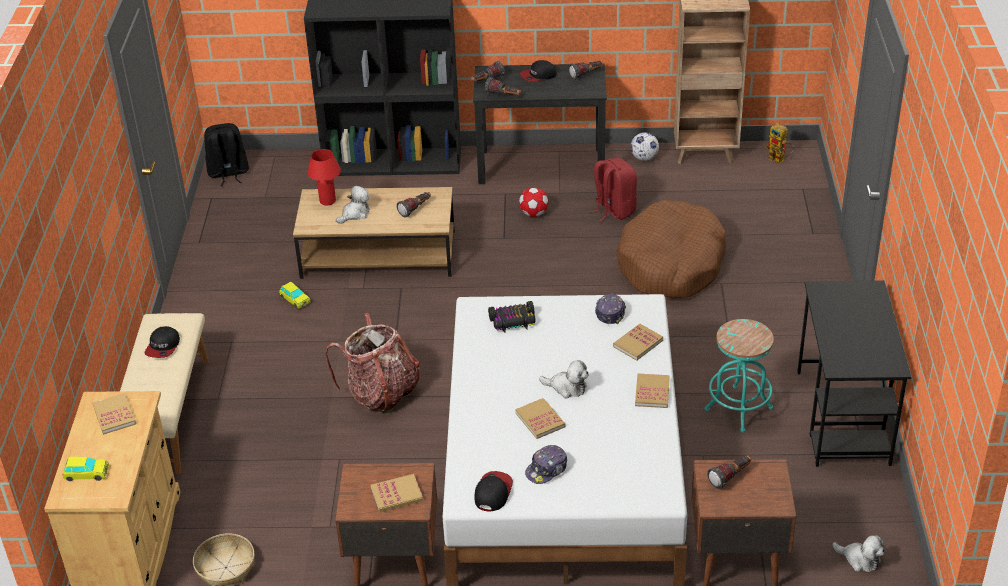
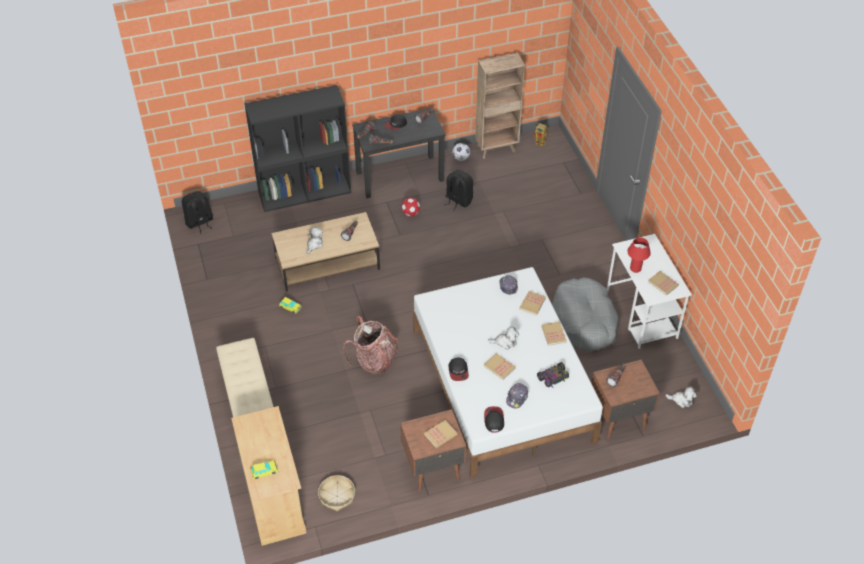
camera: 20 degrees left, 10 degrees up
(114, 415) = (259, 429): book -> book (663, 284)
(163, 347) = (243, 367): cap -> cap (458, 371)
(327, 201) = (292, 238): red table lamp -> red table lamp (635, 269)
(513, 322) = (455, 305): toy car -> toy car (553, 378)
(613, 210) = (458, 201): red backpack -> black backpack
(671, 264) = (507, 232): brown dog bed -> none
(738, 409) = (583, 322): turquoise stool -> grey dog bed
(843, 418) = (642, 314): black desk -> white desk

